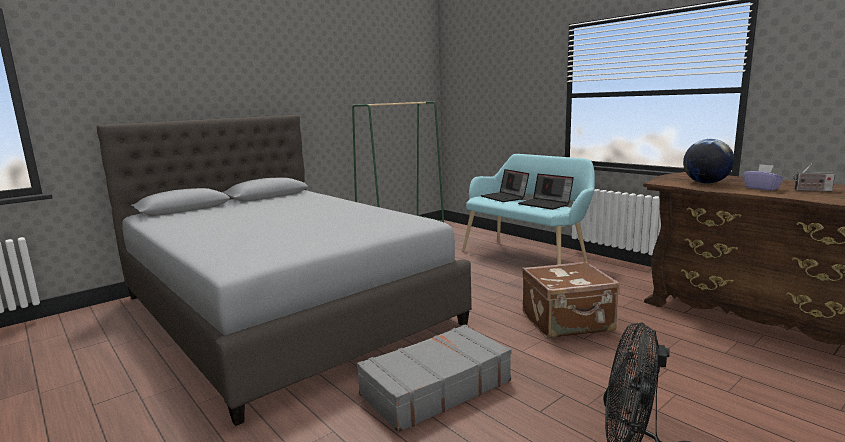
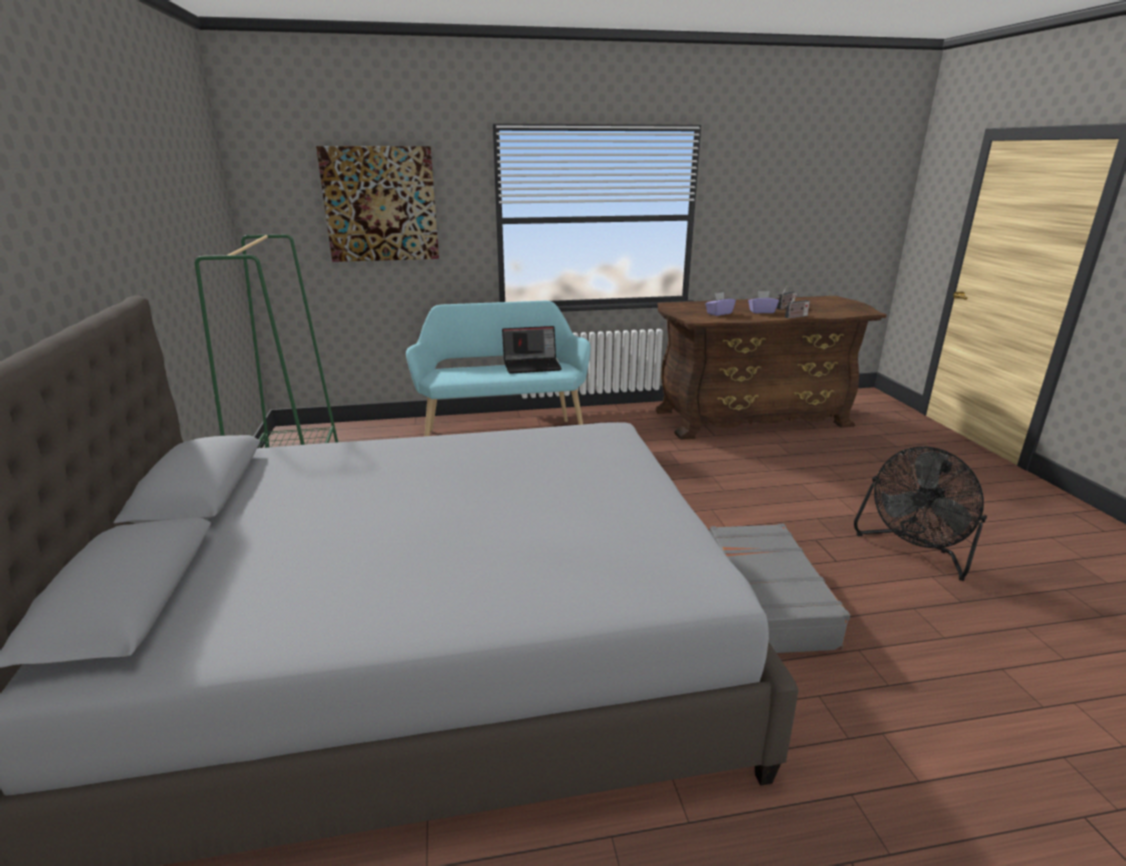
camera: 60 degrees left, 10 degrees up
(501, 86) = (380, 204): none -> picture
(504, 197) = (464, 369): laptop -> none
(568, 323) = (688, 484): brown suitcase -> none
(706, 183) = (719, 313): globe -> purple tissue box
(783, 196) = (795, 317): none -> radio

